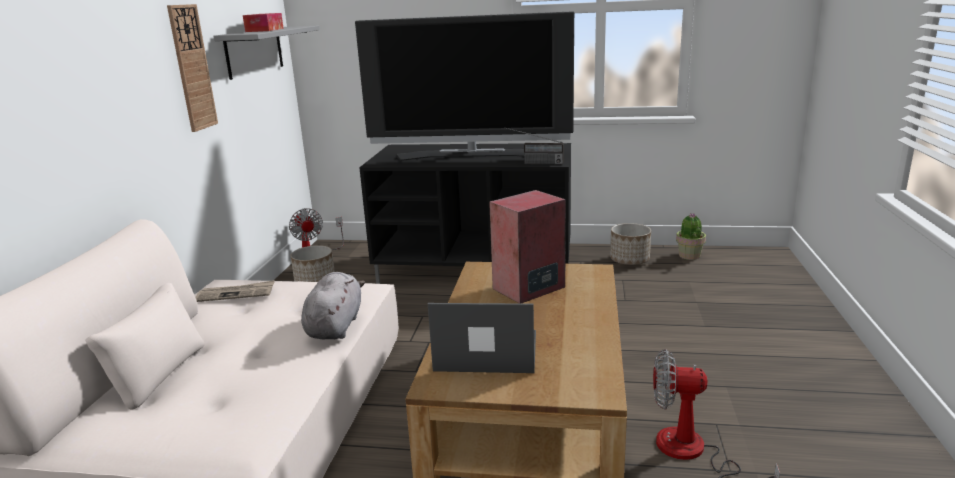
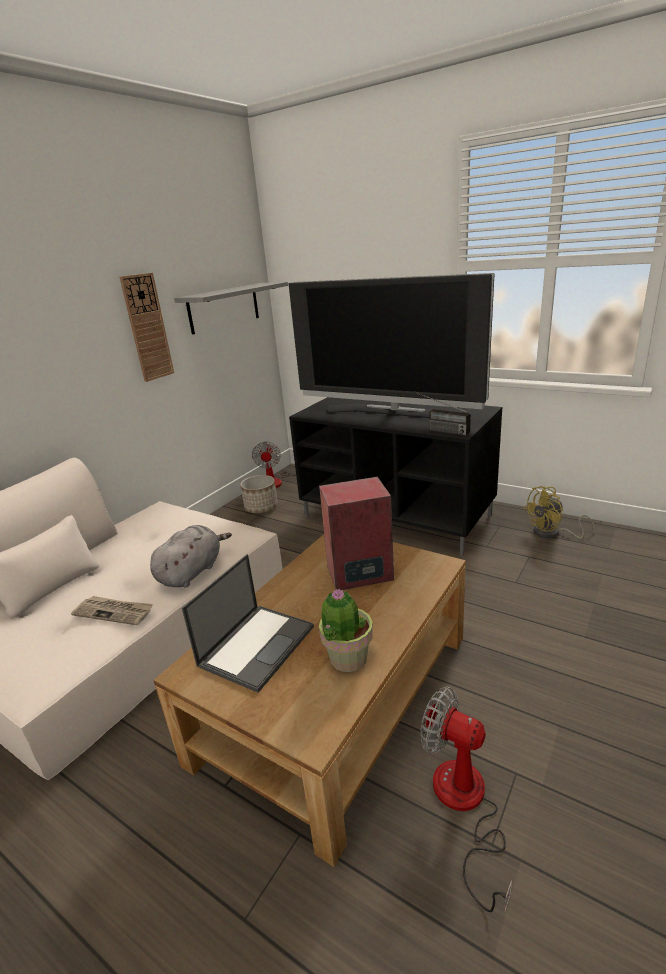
camera: 25 degrees right, 5 degrees up
(236, 294) = (154, 521): newspaper -> newspaper (114, 612)
(265, 30) = (227, 289): tissue box -> none
(485, 352) = (257, 645): laptop -> laptop turned 90 degrees clockwise
(630, 260) = (552, 533): planter -> yellow fan
(689, 256) = (623, 540): potted plant -> potted plant (347, 658)

